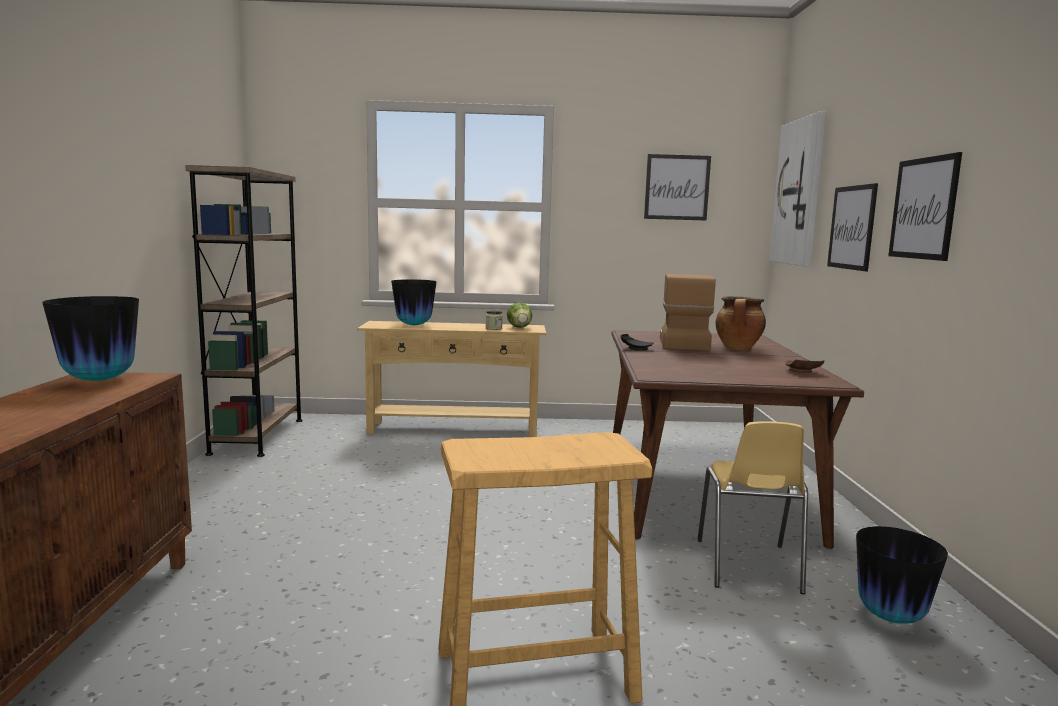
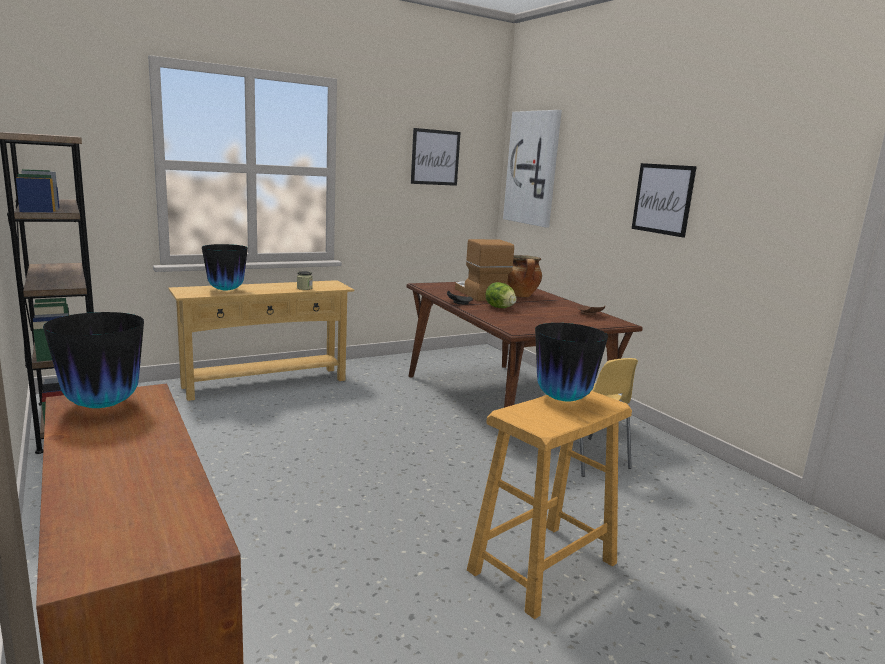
camera: 30 degrees left, 5 degrees up
(519, 327) = (324, 285): lettuce -> lettuce (500, 308)
(852, 227) = (592, 203): picture -> none
(890, 617) = (682, 471): vase -> vase (562, 399)

